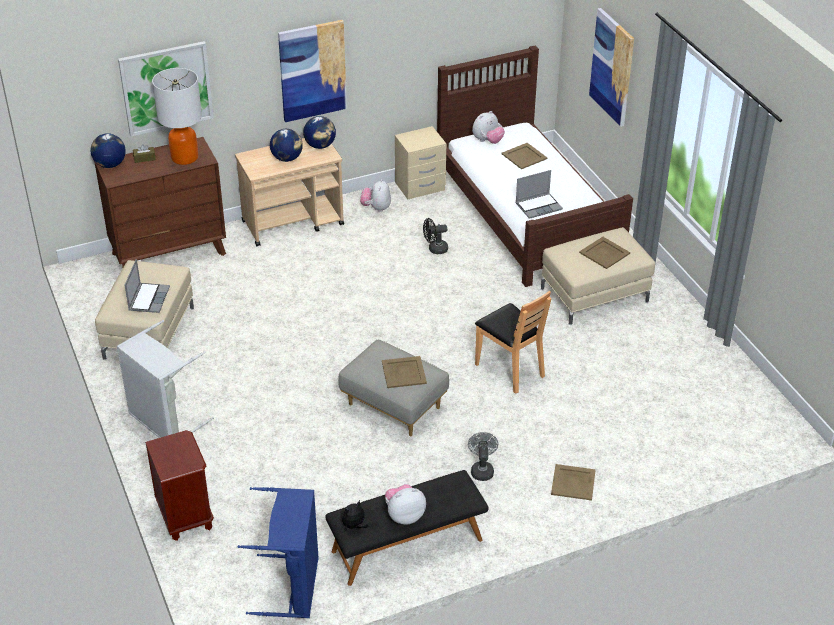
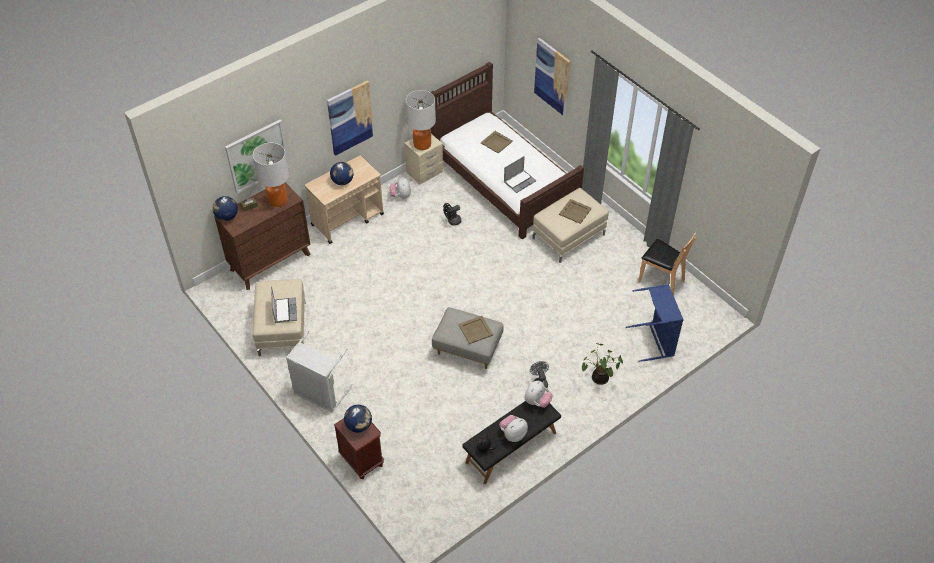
camera: 15 degrees left, 10 degrees up
(293, 587) = (450, 493): blue laundry basket -> blue laundry basket (655, 341)
(320, 146) = (361, 166): globe -> globe (359, 426)
(418, 140) = (422, 144): none -> table lamp
(487, 141) = (467, 134): plush toy -> plush toy (537, 402)
(510, 369) = (532, 305): brown chair -> brown chair (661, 280)
(573, 483) = (599, 379): beige tray -> potted plant

